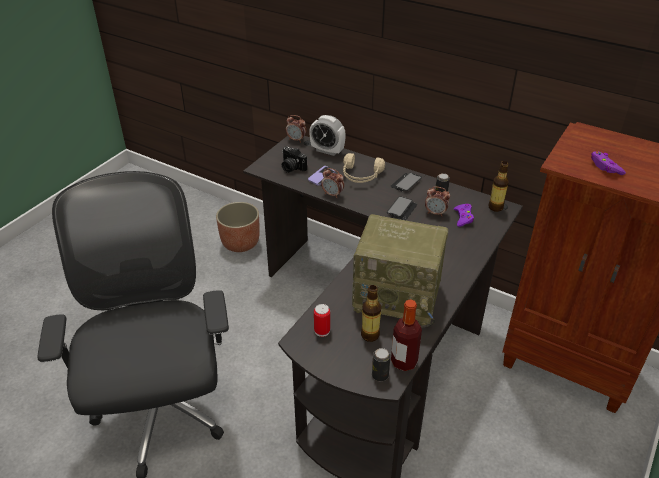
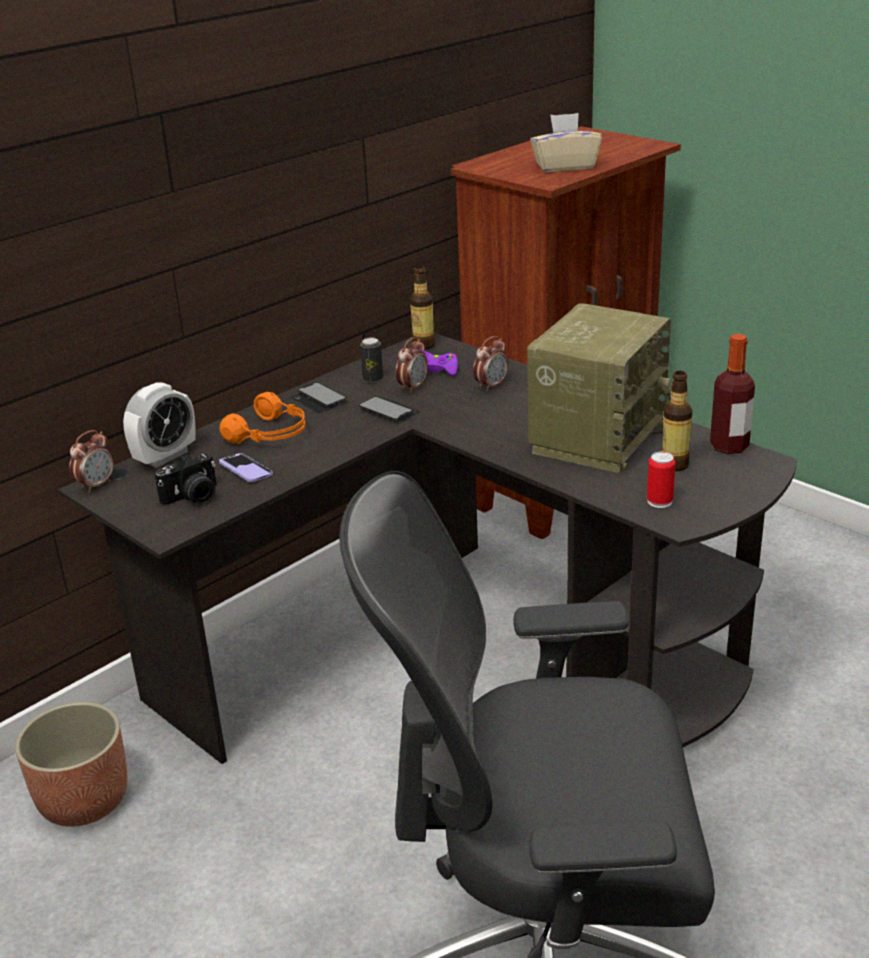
camera: 75 degrees left, 10 degrees down
(332, 194) = (310, 464): alarm clock -> alarm clock (491, 386)
(361, 176) = (271, 434): beige headphones -> orange headphones
(380, 375) = (754, 465): can -> none
(605, 167) = (565, 166): purple game controller -> beige tissue box

